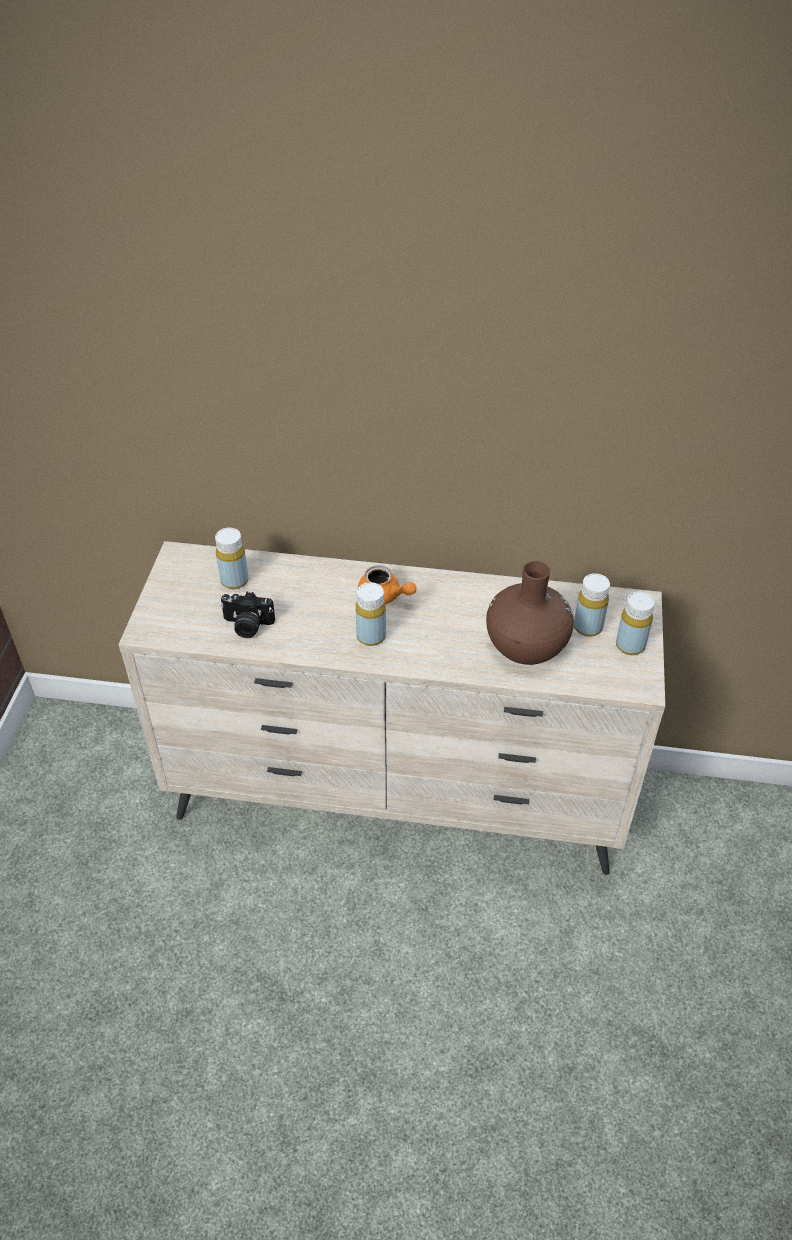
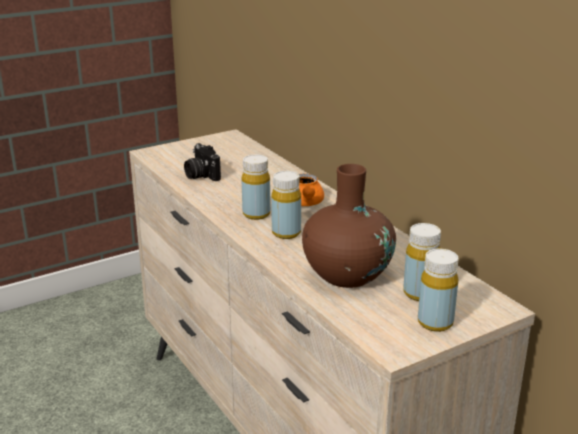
camera: 50 degrees right, 20 degrees down
(234, 580) = (235, 157): yellow bottle -> yellow bottle (286, 233)

